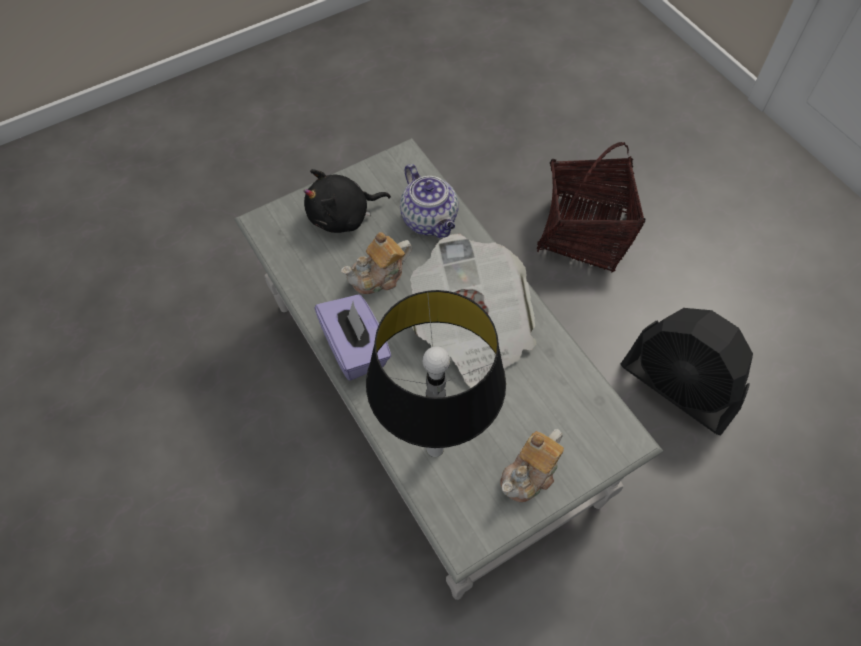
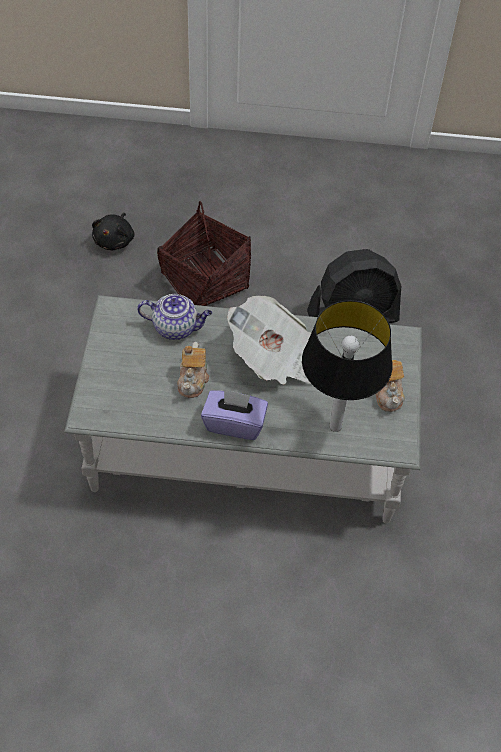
camera: 55 degrees left, 5 degrees down
(343, 216) = (127, 369): black plush toy -> black plush toy (115, 240)

